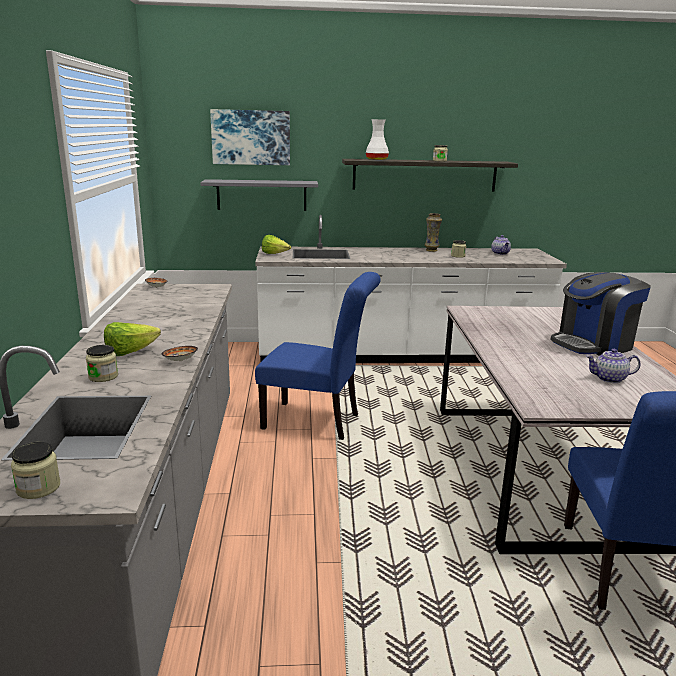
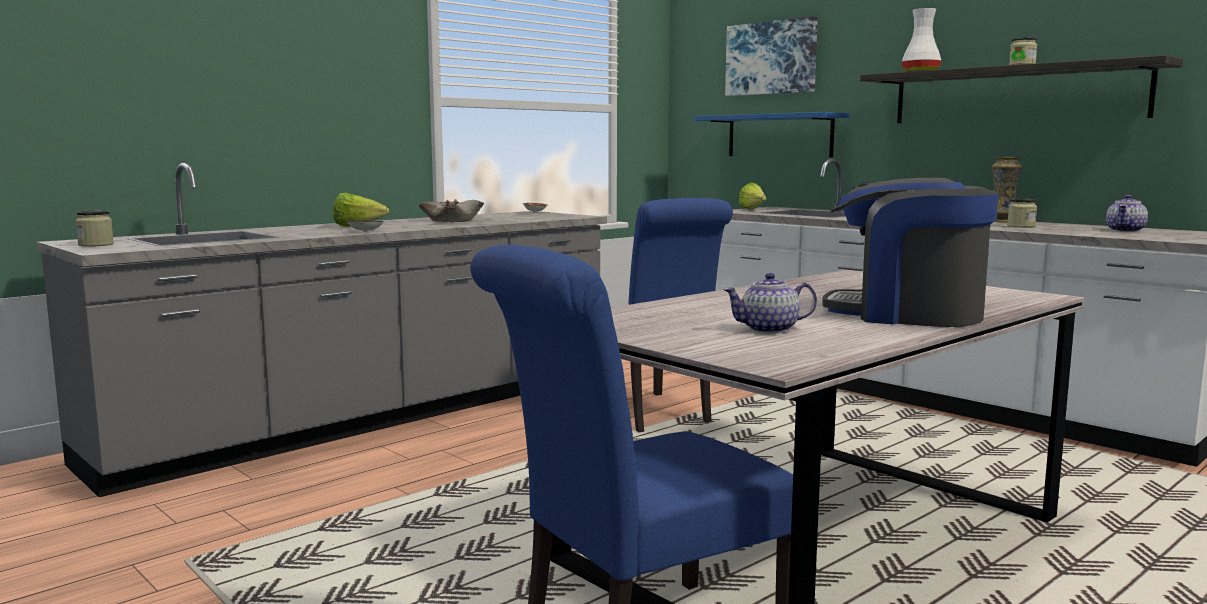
camera: 50 degrees right, 10 degrees down
(103, 376) = (296, 230): jar -> none
(158, 319) = (451, 221): none -> beige bowl
(261, 195) = (779, 135): grey shelf -> blue shelf
(609, 379) = (768, 329): teapot -> teapot turned 60 degrees counterclockwise

